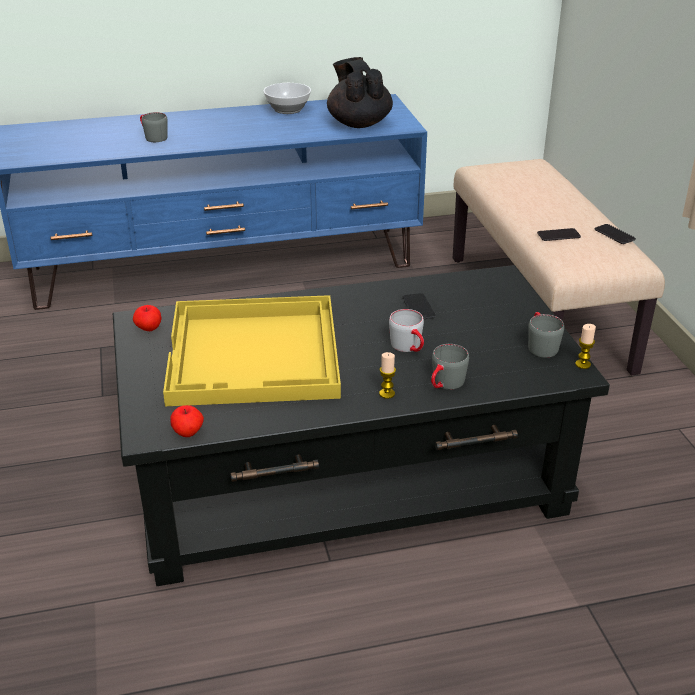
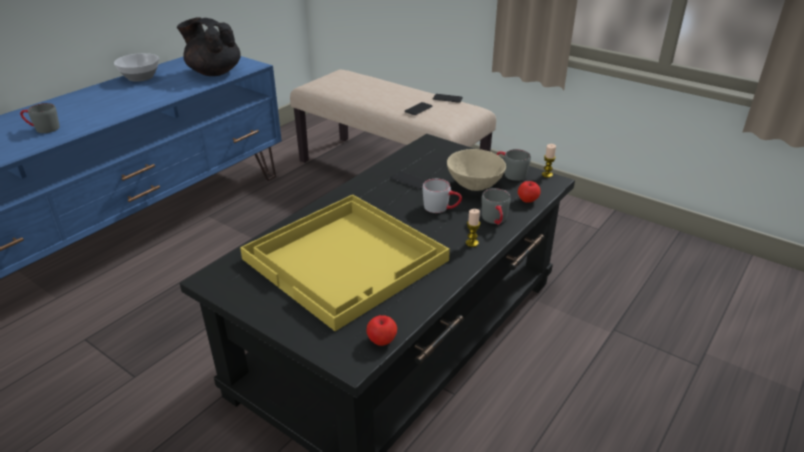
camera: 40 degrees left, 0 degrees up
(148, 329) = (233, 281): apple -> apple (527, 201)
(476, 341) = (473, 186): none -> beige bowl

